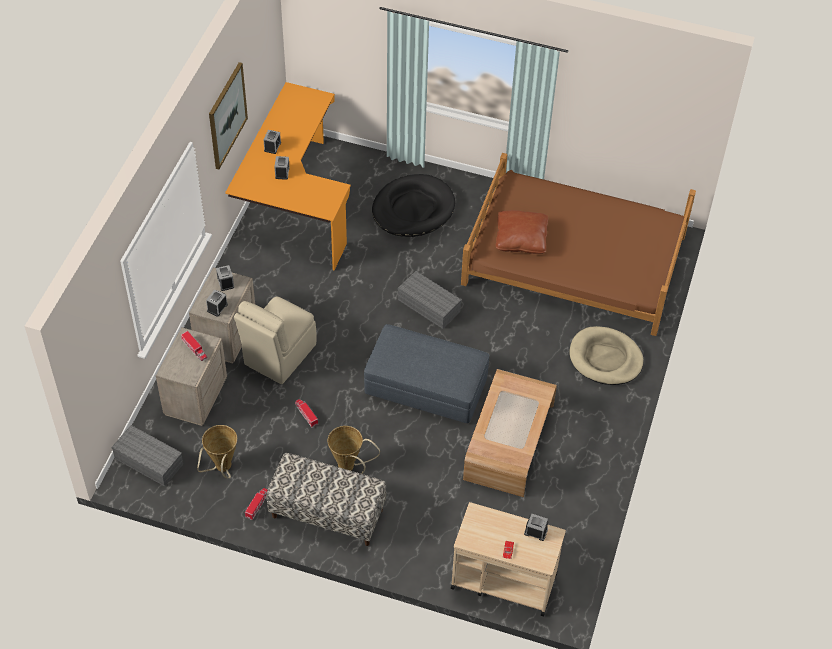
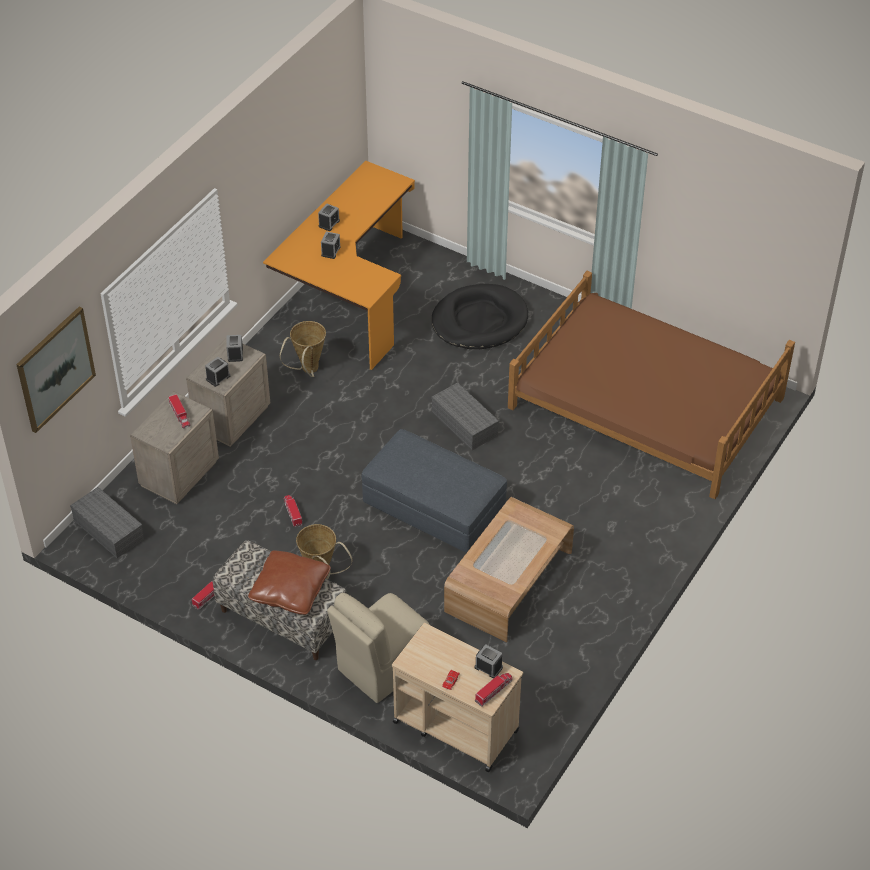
camera: 15 degrees right, 5 degrees down
(222, 469) = (183, 552): basket -> basket (307, 371)
(227, 115) = (272, 174): picture -> picture (55, 369)
(278, 355) = (282, 447): beige chair -> beige chair (382, 666)
(521, 239) = (582, 365): brown pillow -> brown pillow (290, 590)
(546, 552) = (493, 691): none -> toy truck
(605, 358) = (648, 513): beige dog bed -> none

